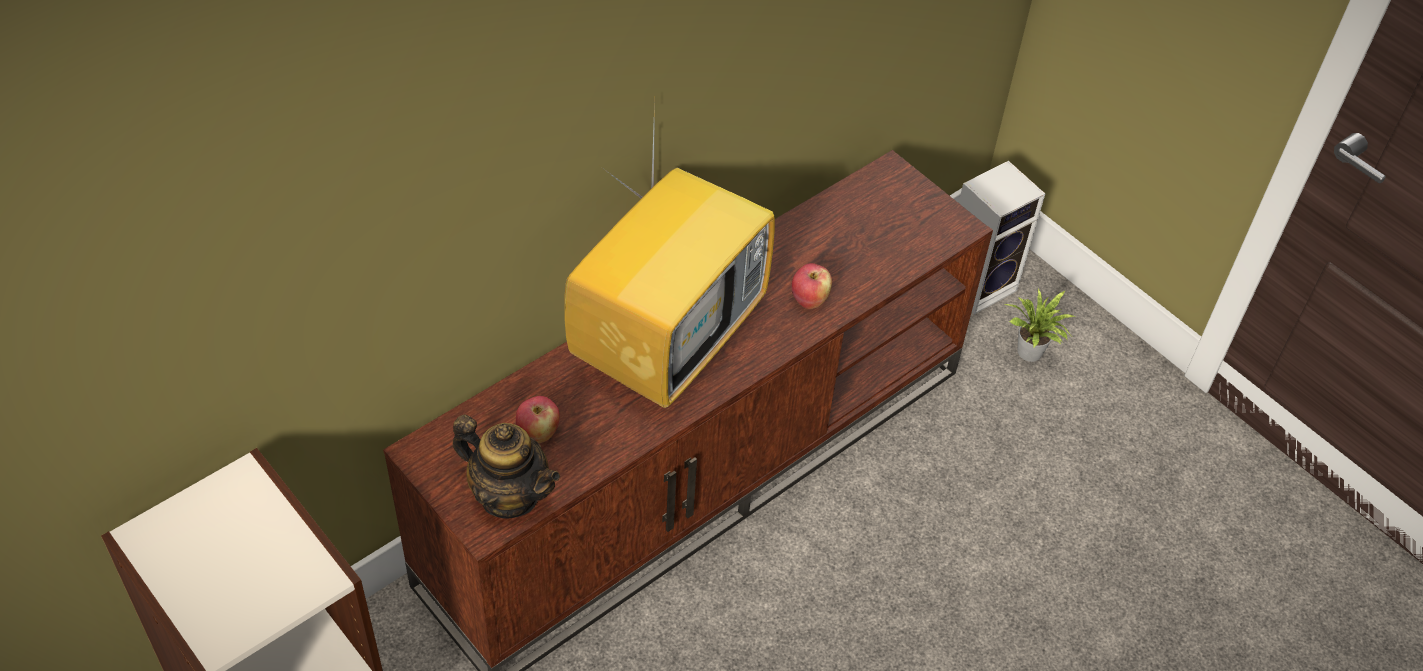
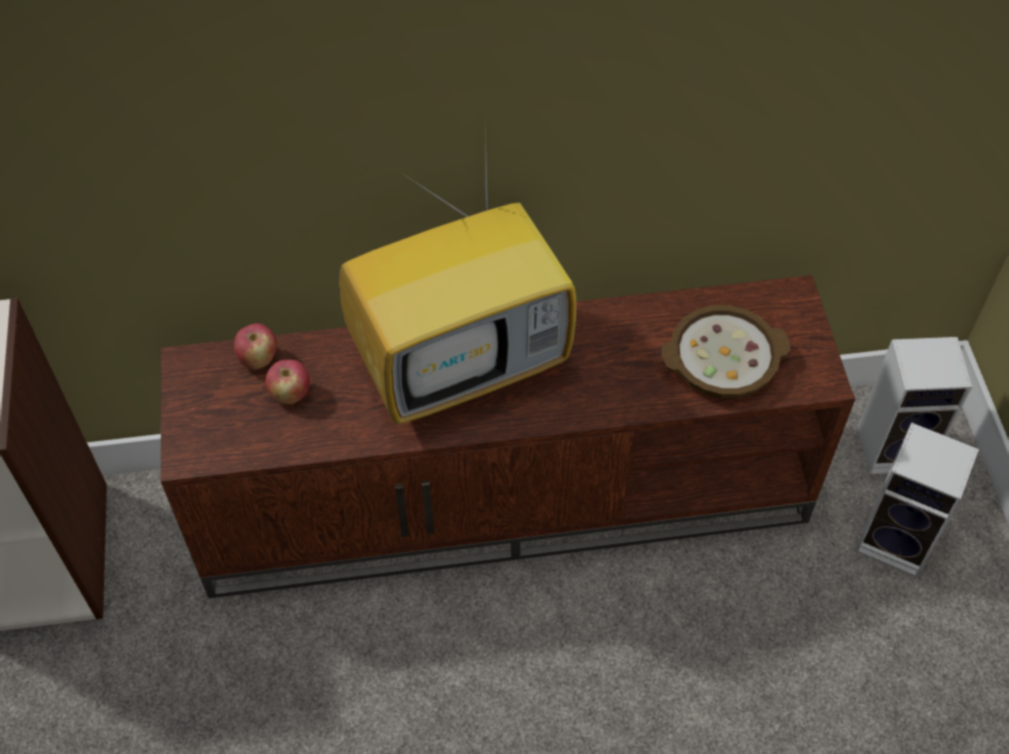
camera: 35 degrees right, 5 degrees up
(509, 495) = (227, 437): teapot -> none
(809, 300) = (618, 385): apple -> apple (258, 359)
(874, 244) = (722, 360): none -> bowl
(1030, 354) = (898, 540): potted plant -> speaker

